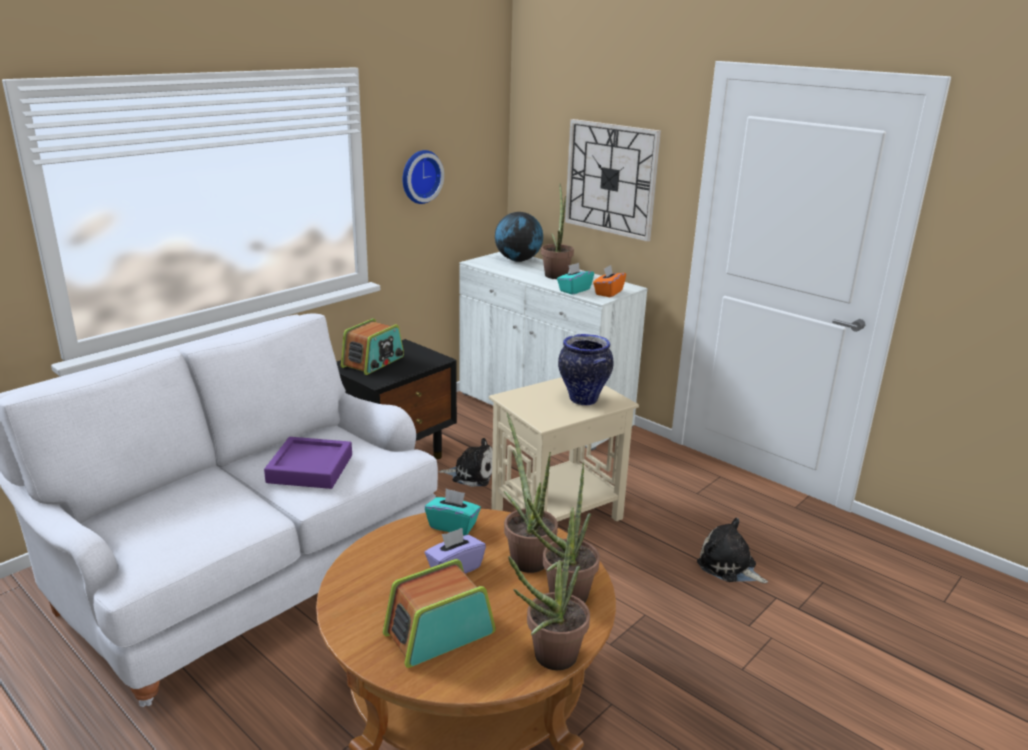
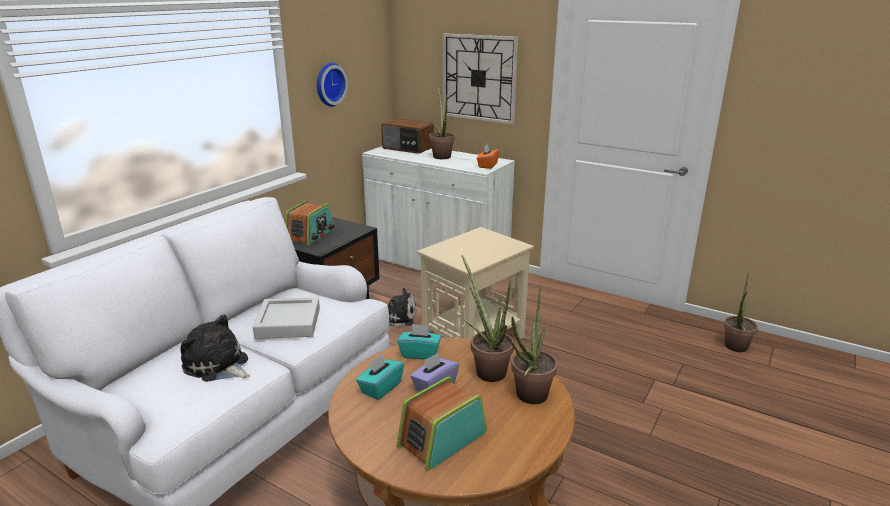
camera: 10 degrees left, 0 degrees up
(310, 469) = (288, 323): purple tray -> grey tray
(518, 260) = (407, 148): globe -> radio
(549, 660) = (537, 447): potted plant -> potted plant (735, 348)
(574, 290) = (461, 166): turquoise tissue box -> turquoise tissue box (380, 388)
(582, 399) = (490, 246): vase -> none
(729, 566) = (613, 361): plush toy -> plush toy (218, 366)

